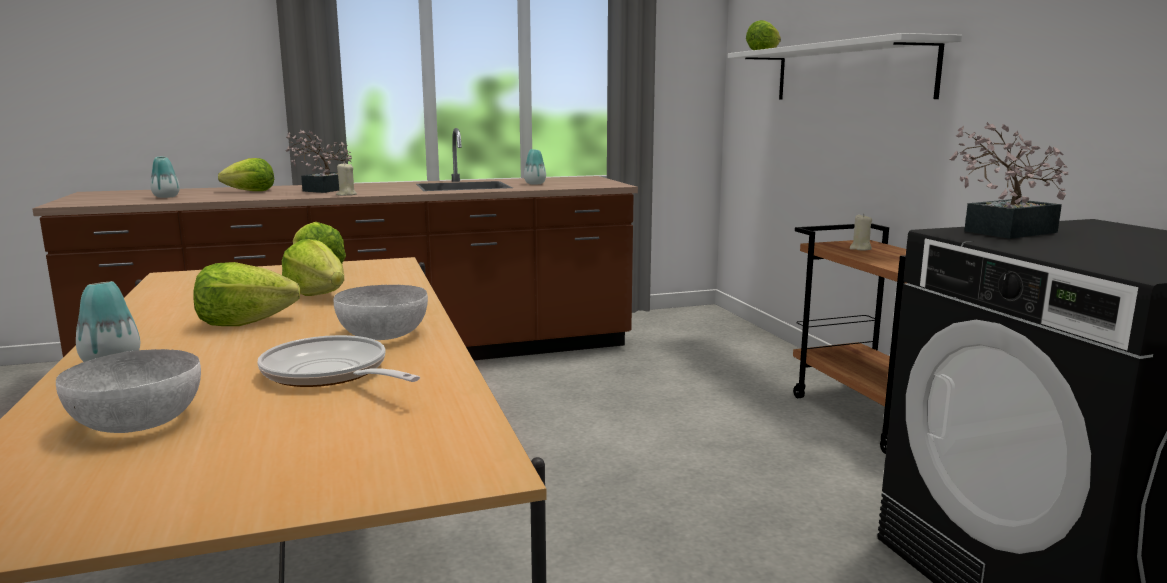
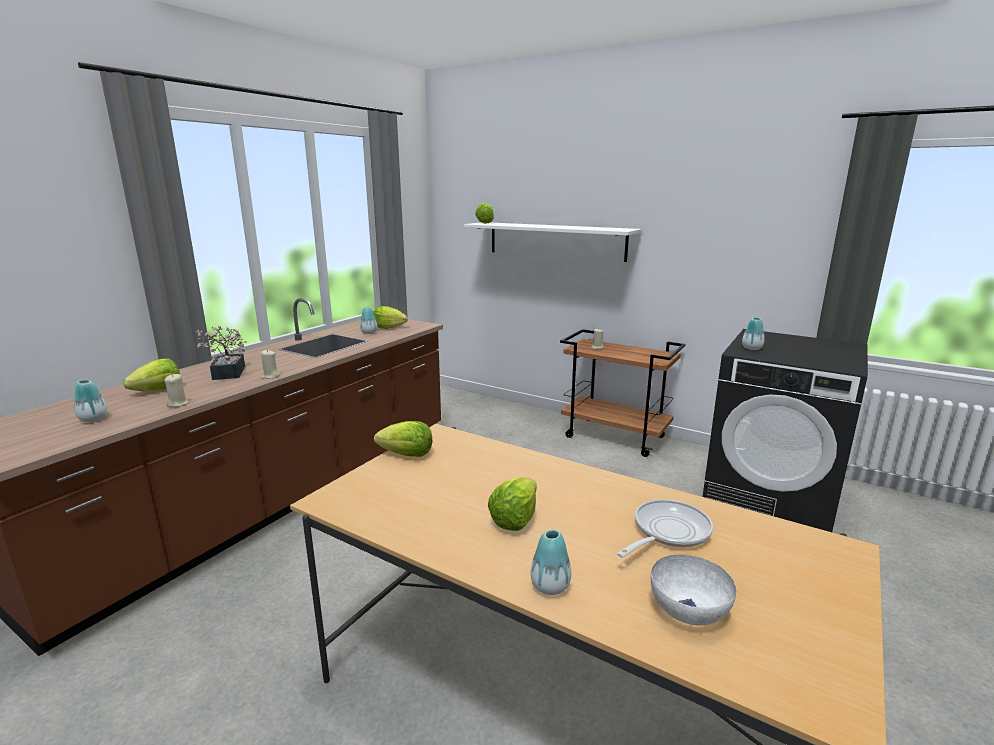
camera: 40 degrees left, 5 degrees up
(234, 198) = (178, 404): none -> beige candle
(317, 294) = (483, 478): lettuce -> lettuce (388, 327)
(330, 374) = (667, 532): frying pan -> frying pan turned 135 degrees clockwise
(383, 334) = (608, 494): white bowl -> none
(1002, 232) = (752, 348): potted plant -> vase

